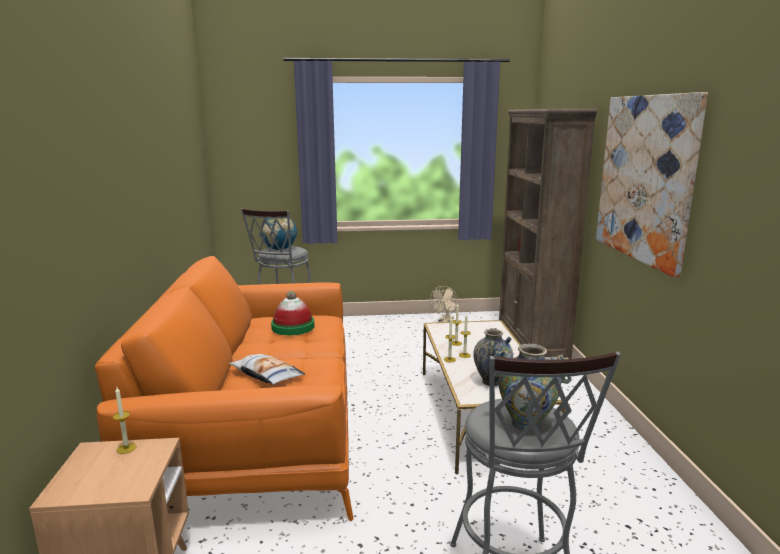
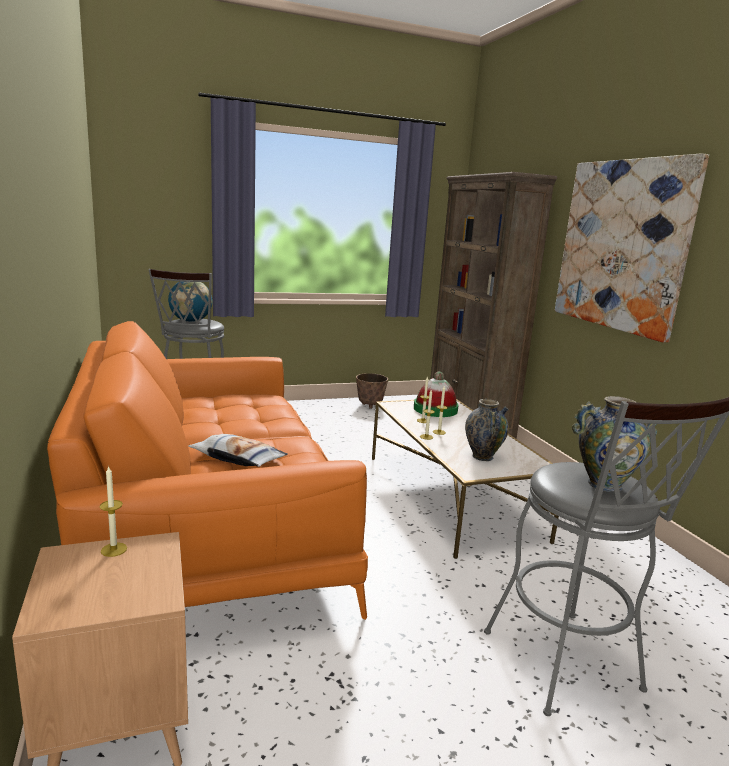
camera: 15 degrees left, 0 degrees up
(293, 327) = (238, 406): hat -> hat (435, 409)
(445, 321) = (370, 405): beige fan -> planter

